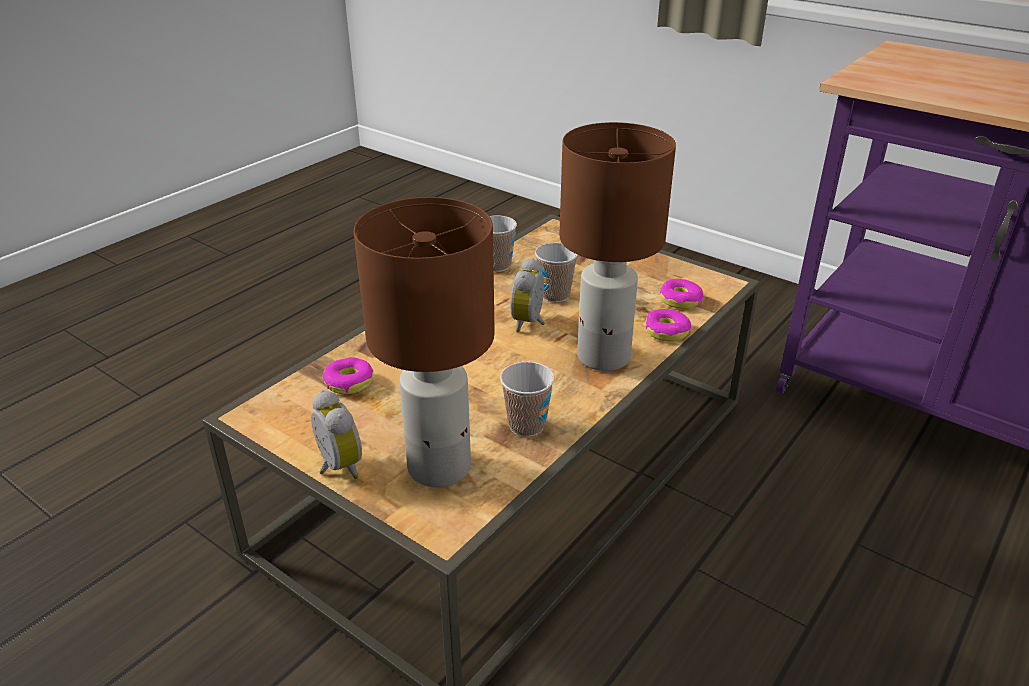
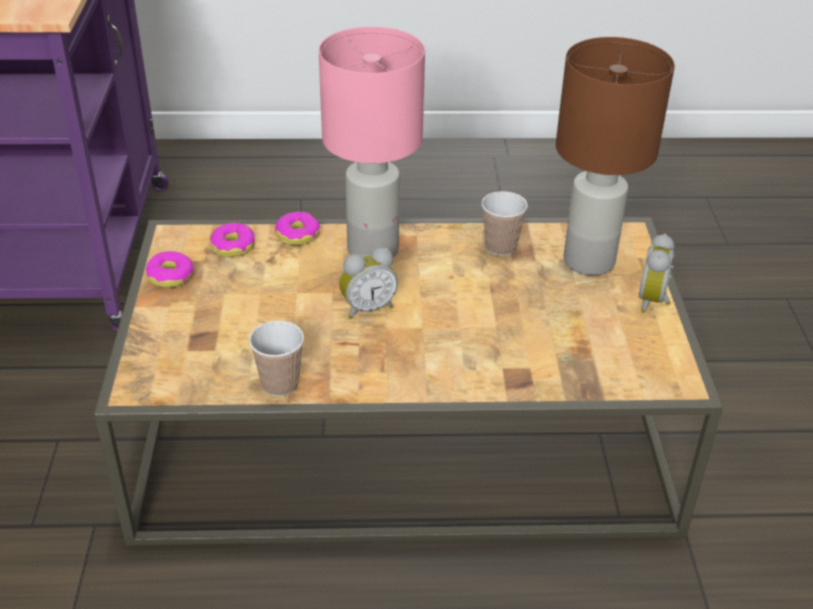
camera: 130 degrees left, 5 degrees up
(349, 382) = (575, 357): donut -> donut (171, 276)
(555, 295) = (301, 317): cup -> none
(604, 357) = (373, 249): brown table lamp -> pink table lamp

